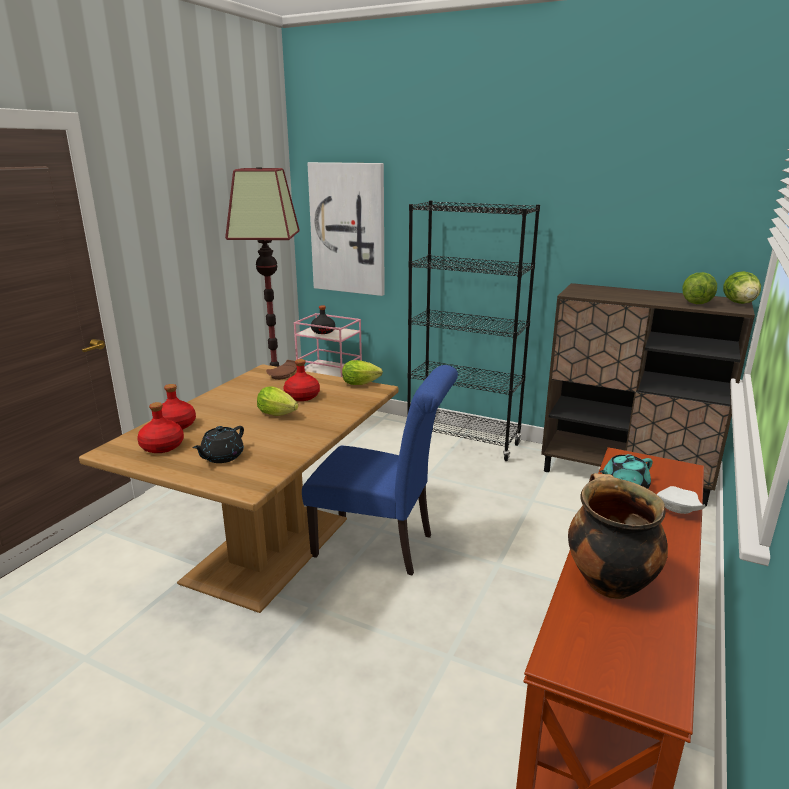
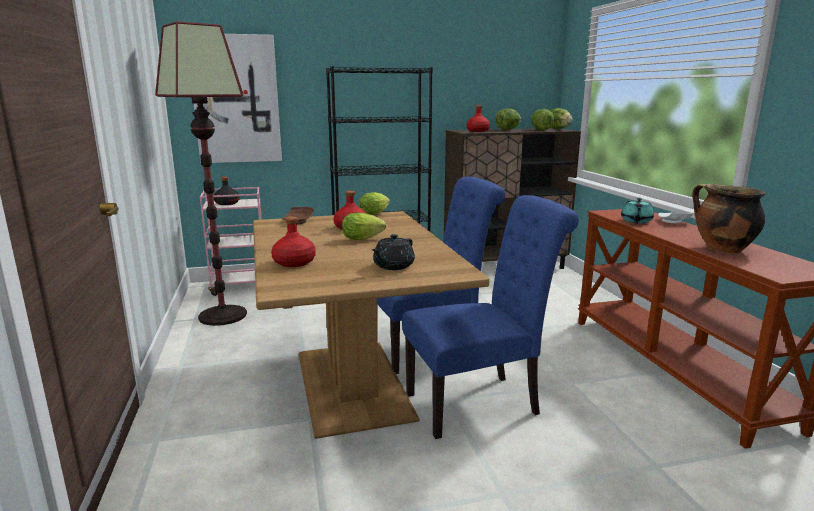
camera: 40 degrees left, 5 degrees down
(162, 446) = (323, 274): red bottle -> red bottle (477, 131)
(221, 457) = (393, 266): black teapot -> black teapot turned 45 degrees clockwise
(331, 625) = (480, 403): none -> blue chair
(654, 294) = (507, 129): none -> lettuce

